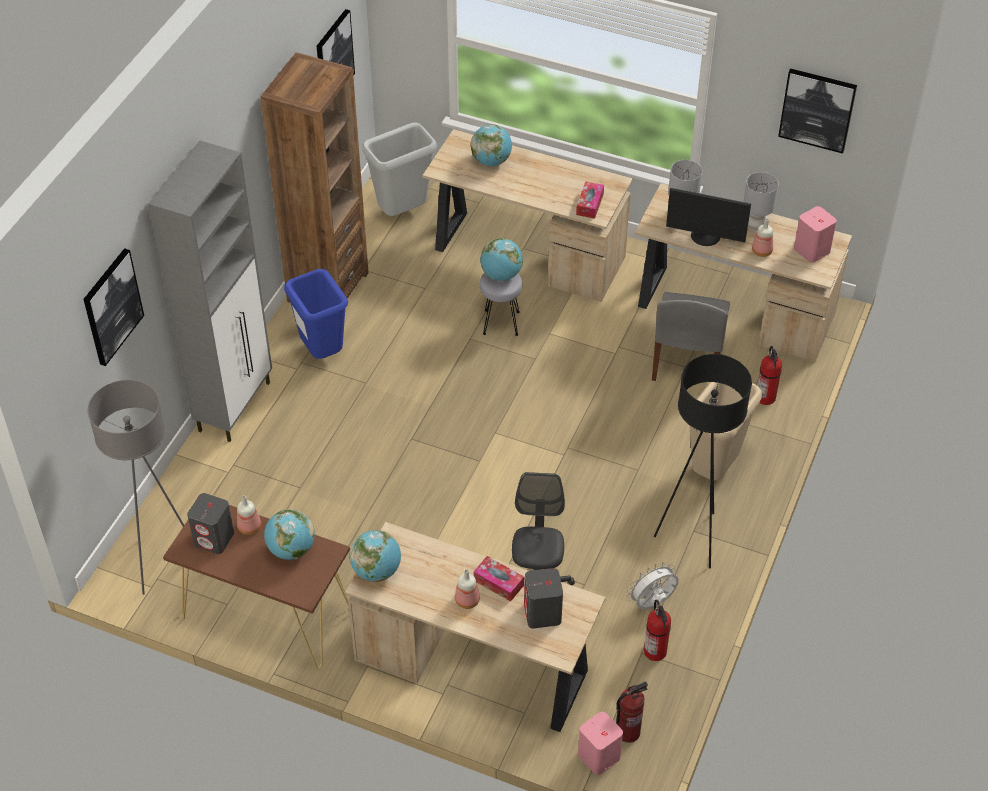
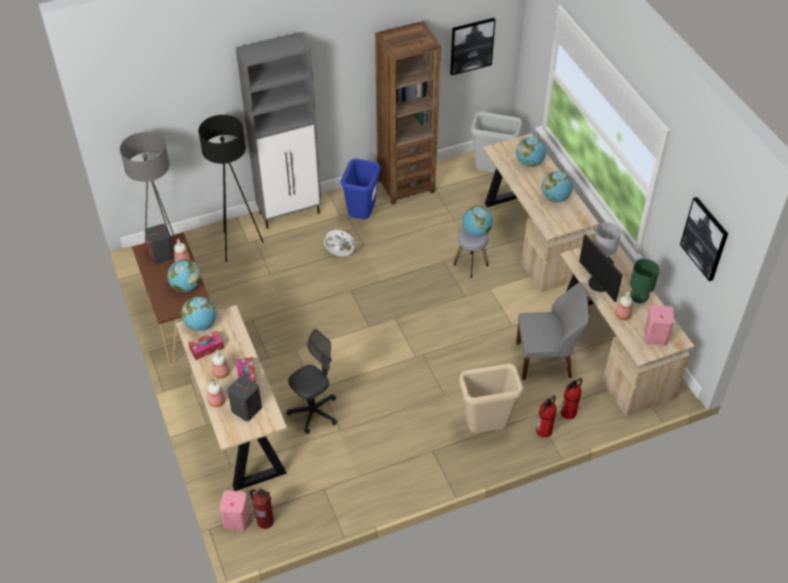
camera: 45 degrees right, 0 degrees up
(112, 306) = (187, 94): picture -> none
(502, 632) = (216, 401): none -> bottle
(561, 180) = (555, 198): none -> globe
(589, 204) = (554, 221): tissue box -> tissue box (207, 348)
(652, 604) = (361, 469): white fan -> white fan (340, 255)
(656, 652) = (331, 494): fire extinguisher -> fire extinguisher (544, 431)
(686, 364) = (545, 360): grey chair -> grey chair turned 150 degrees counterclockwise
(693, 538) = (427, 454): black floor lamp -> black floor lamp (238, 245)
(755, 225) = (639, 298): grey table lamp -> green table lamp

